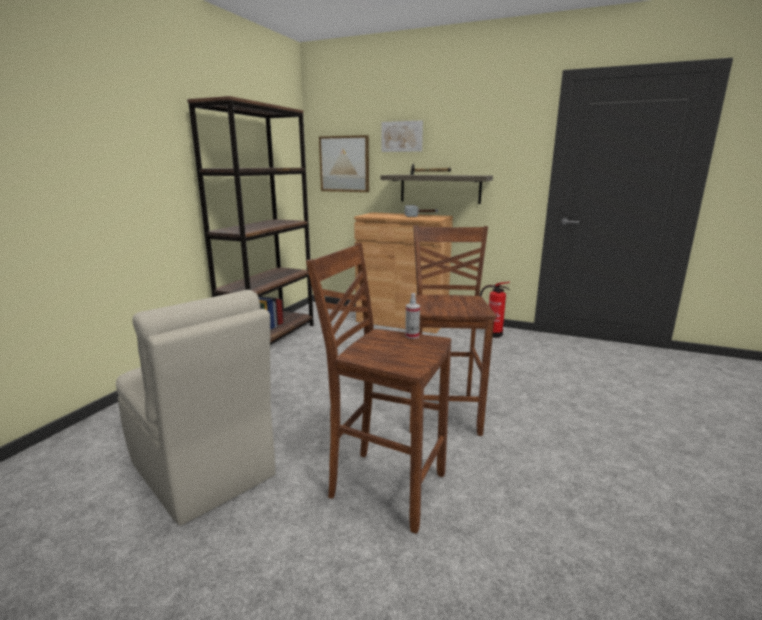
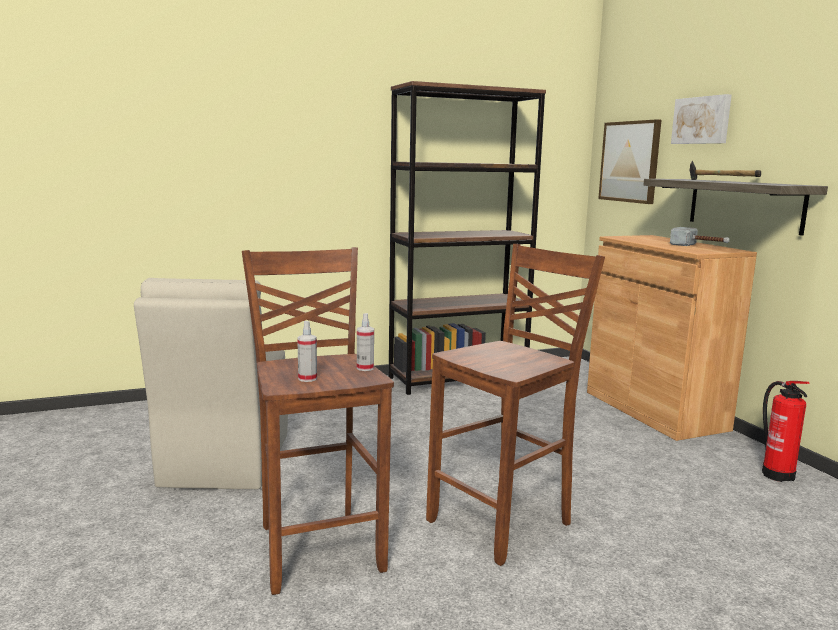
camera: 45 degrees right, 5 degrees down
(406, 356) = (307, 379): none -> spray bottle

